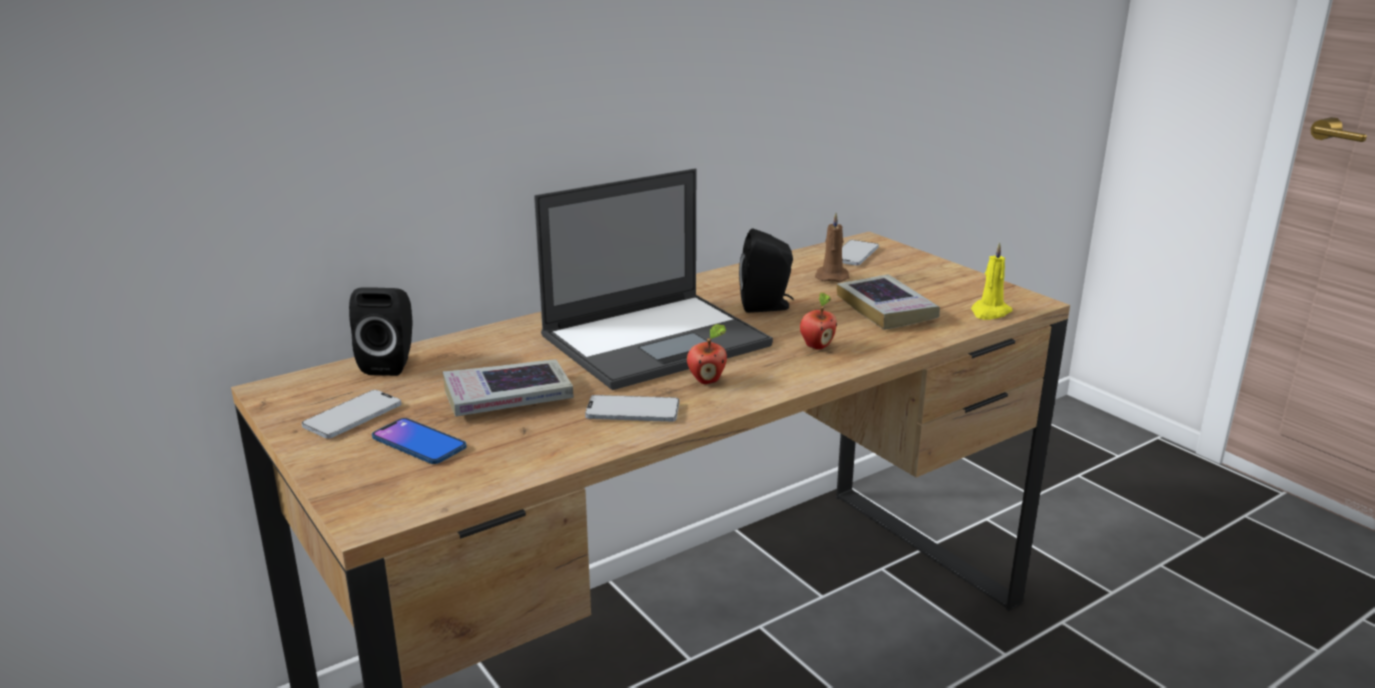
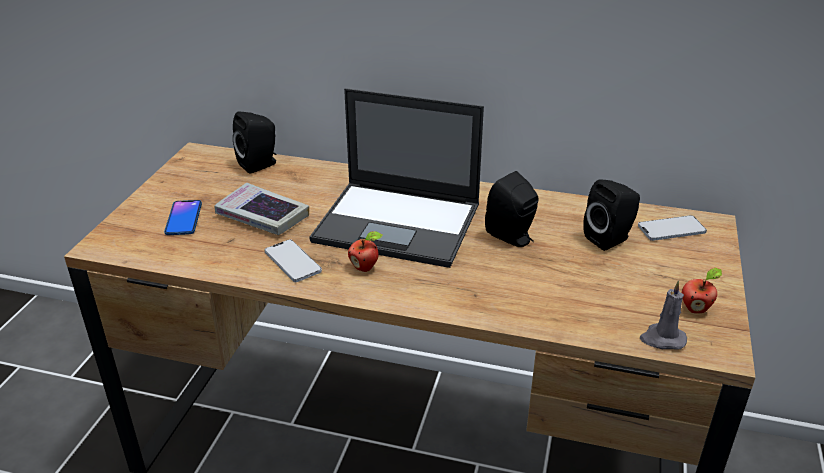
camera: 50 degrees right, 10 degrees up
(353, 416) = (192, 186): phone -> none
(816, 346) = (476, 285): apple -> apple (695, 308)
(832, 276) = (610, 239): brown candle -> black speaker
(886, 309) = (587, 287): book -> none
(990, 312) = (662, 339): yellow candle -> grey candle

